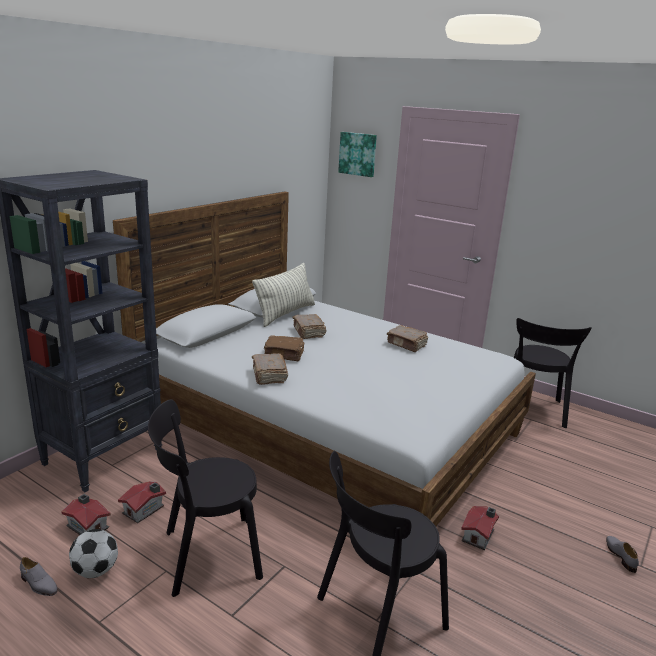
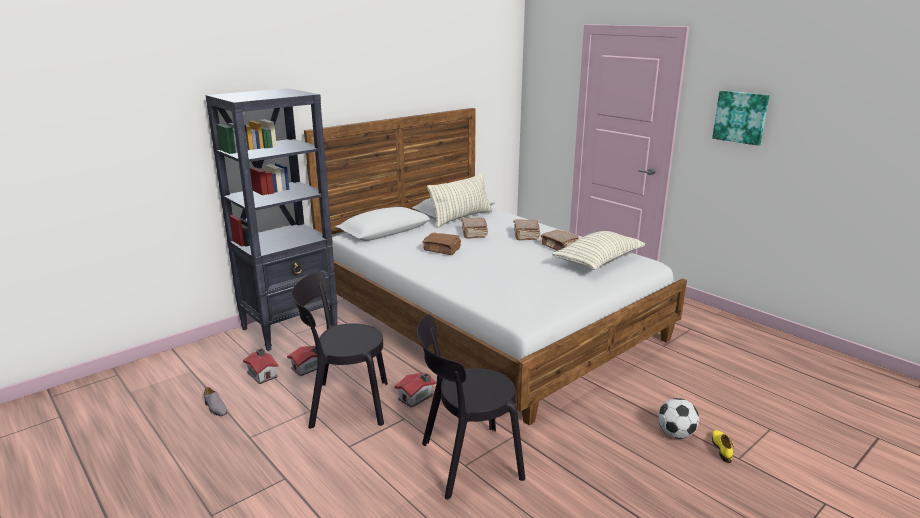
camera: 15 degrees right, 0 degrees up
(95, 570) = (258, 404): football -> football (675, 434)
(269, 376) = (420, 264): brown book -> brown book (526, 235)
(358, 154) = (546, 72): picture -> picture (741, 117)
(453, 360) = (598, 262): none -> pillow
(479, 535) = (588, 416): toy house -> toy house (417, 397)
(532, 411) = (696, 322): black chair -> none
(620, 556) = (721, 448): grey shoe -> yellow shoe

